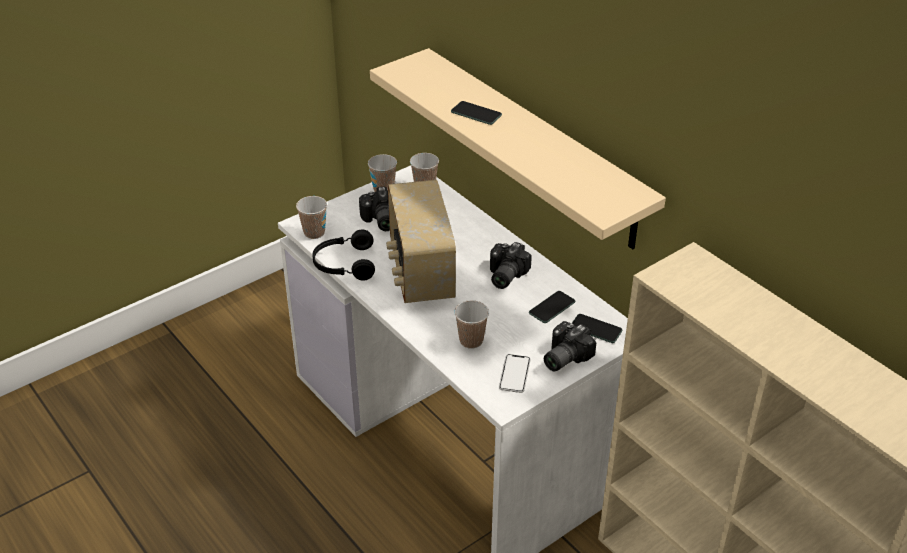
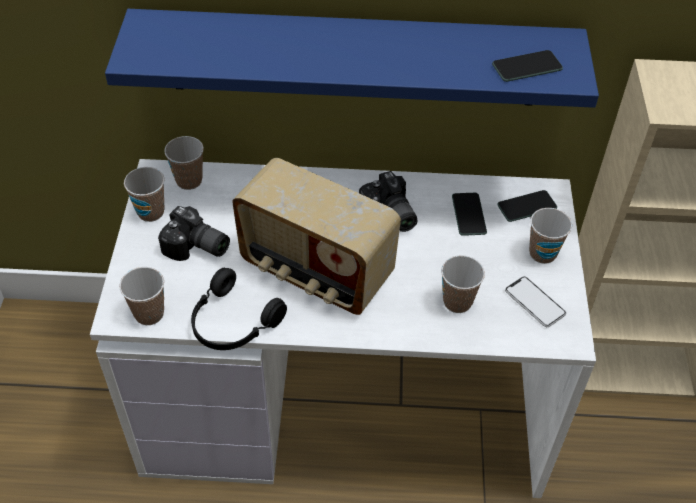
camera: 50 degrees left, 10 degrees up
(476, 113) = (301, 52): phone -> phone (527, 67)
(534, 147) = (354, 58): beige shelf -> blue shelf
(562, 357) = (542, 253): camera -> cup

